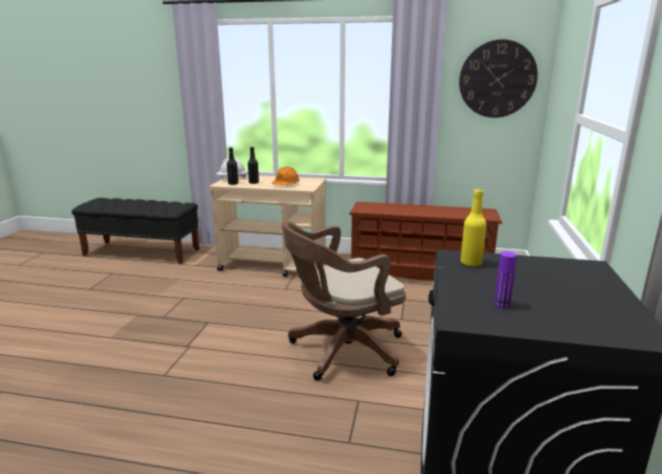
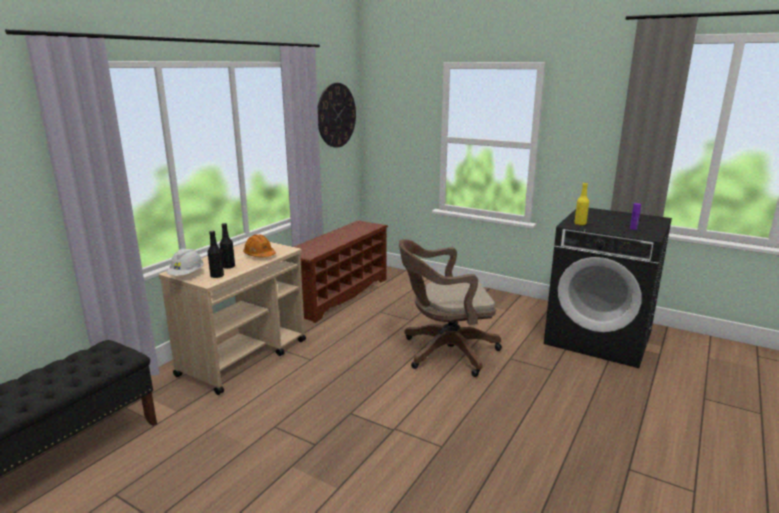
camera: 70 degrees left, 0 degrees up
(342, 351) = (444, 352): brown office chair -> brown office chair turned 90 degrees clockwise

